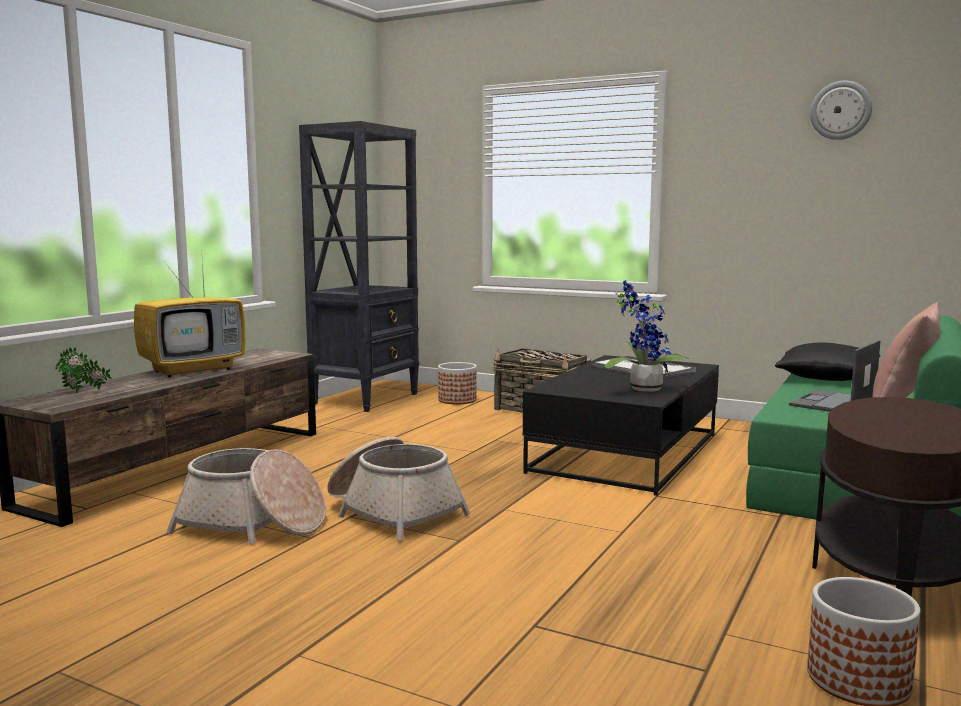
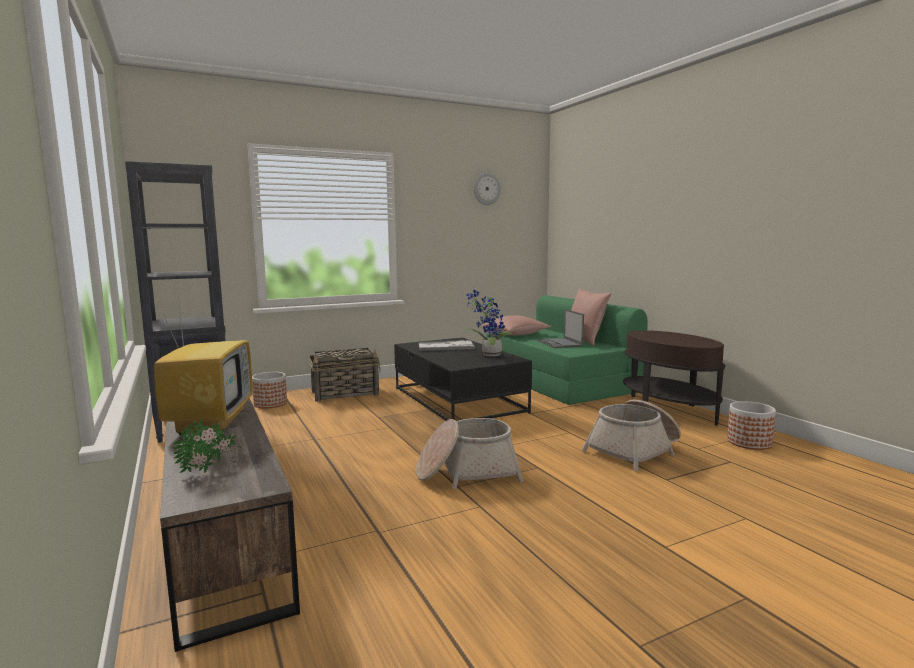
camera: 55 degrees left, 0 degrees up
(253, 524) = (426, 520): basket -> basket (634, 450)
(827, 378) = (516, 334): black pillow -> pink pillow

